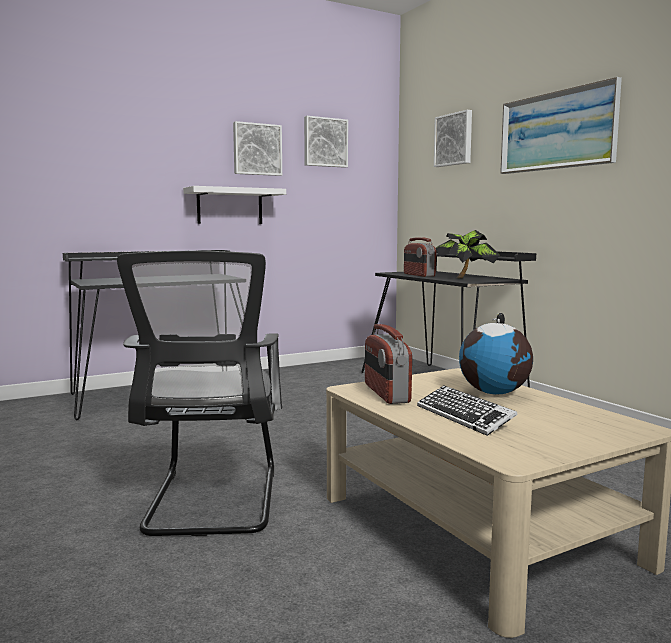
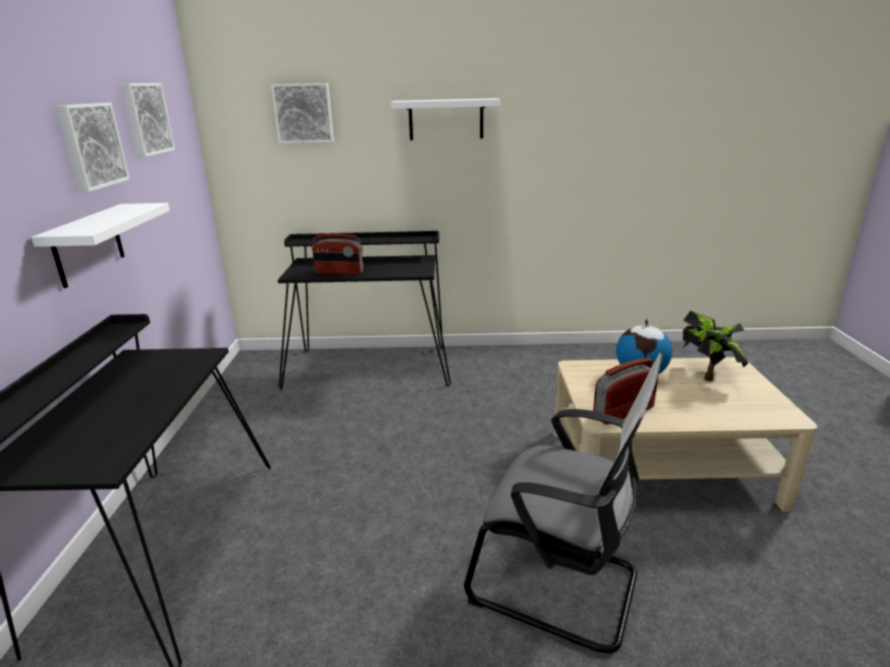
camera: 60 degrees left, 15 degrees up
(385, 393) = (623, 412): radio -> radio turned 135 degrees clockwise
(464, 416) = (697, 403): keyboard -> none
(466, 278) = (393, 266): potted plant -> potted plant (708, 375)
(556, 130) = (446, 119): picture -> white shelf

